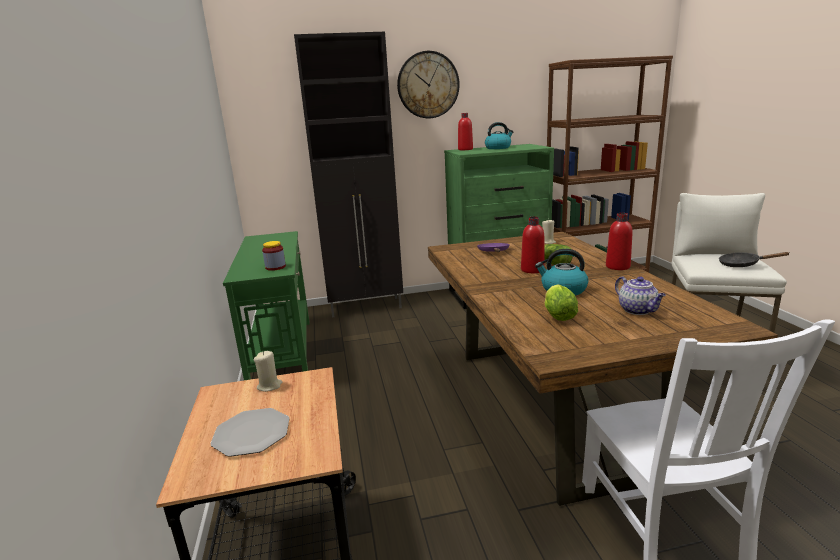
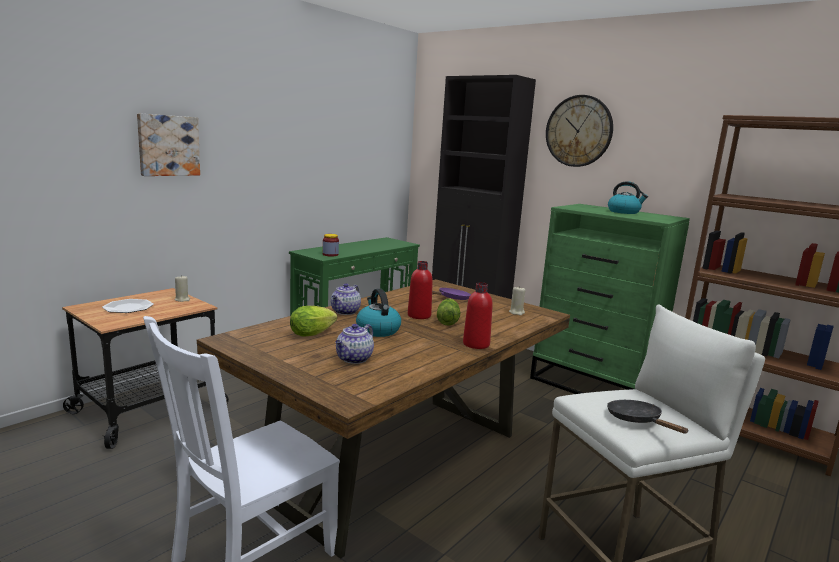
camera: 50 degrees right, 5 degrees down
(128, 159) = (168, 145): none -> picture
(465, 149) = (593, 206): red bottle -> none
(498, 293) = (345, 312): none -> teapot

